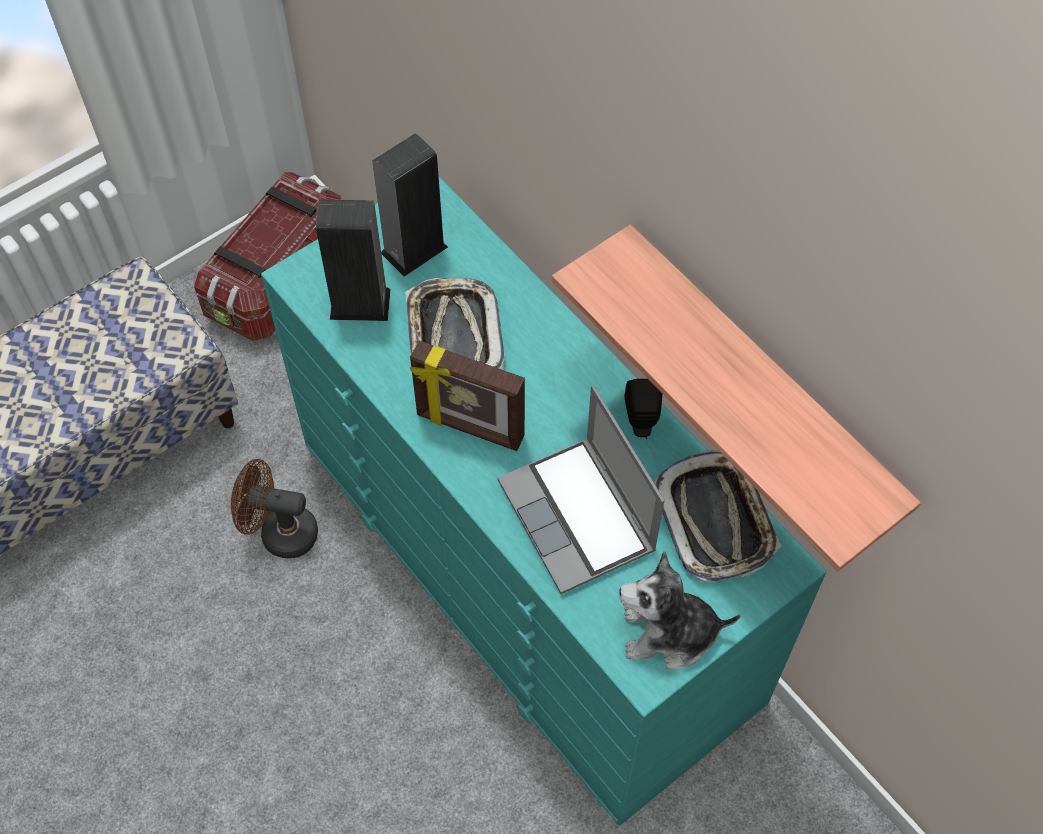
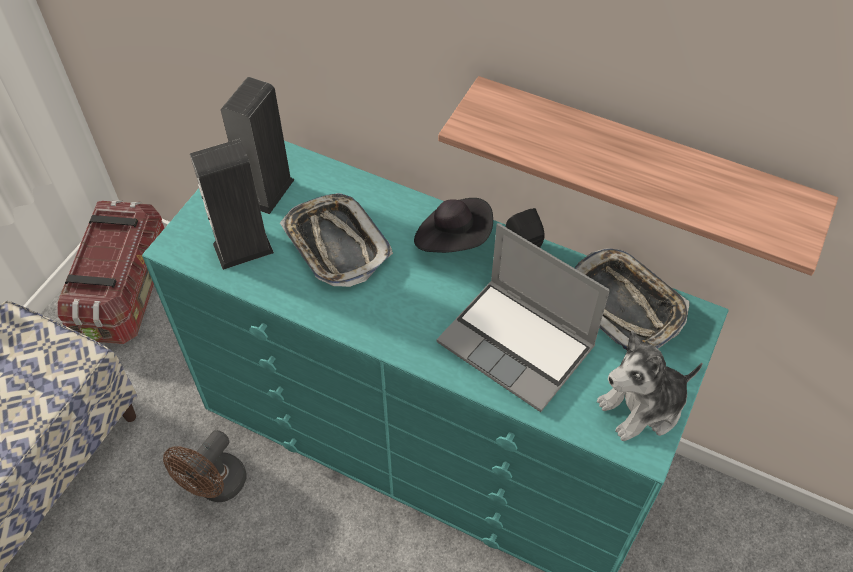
camera: 25 degrees left, 5 degrees down
(280, 532) = (216, 487): brown fan -> brown fan turned 45 degrees counterclockwise
(469, 427) = (389, 310): picture frame -> none
(576, 377) = (453, 239): none -> black hat

